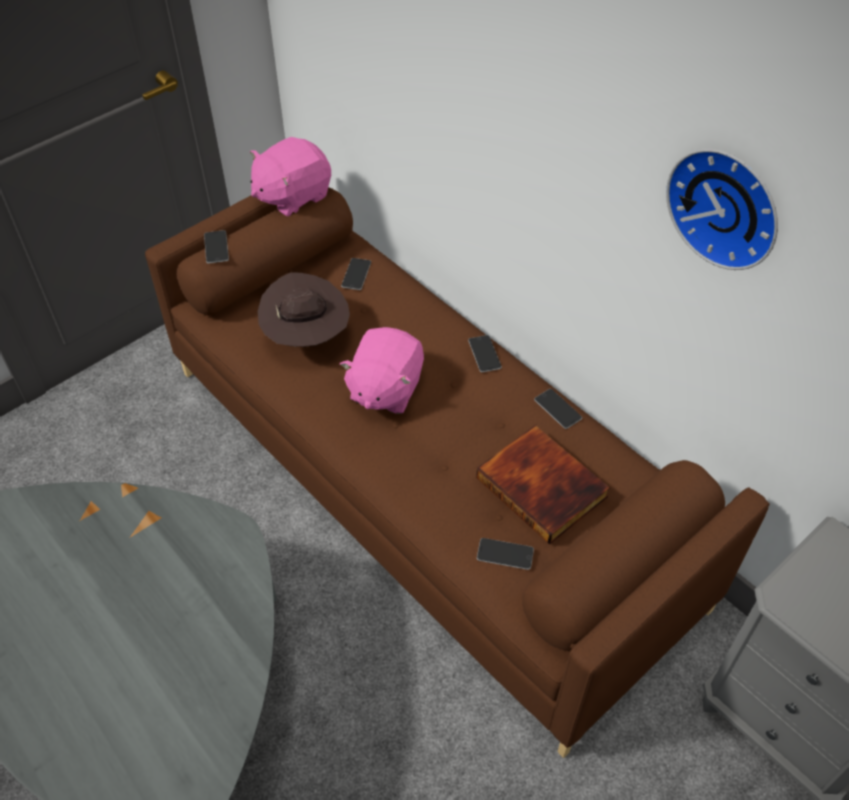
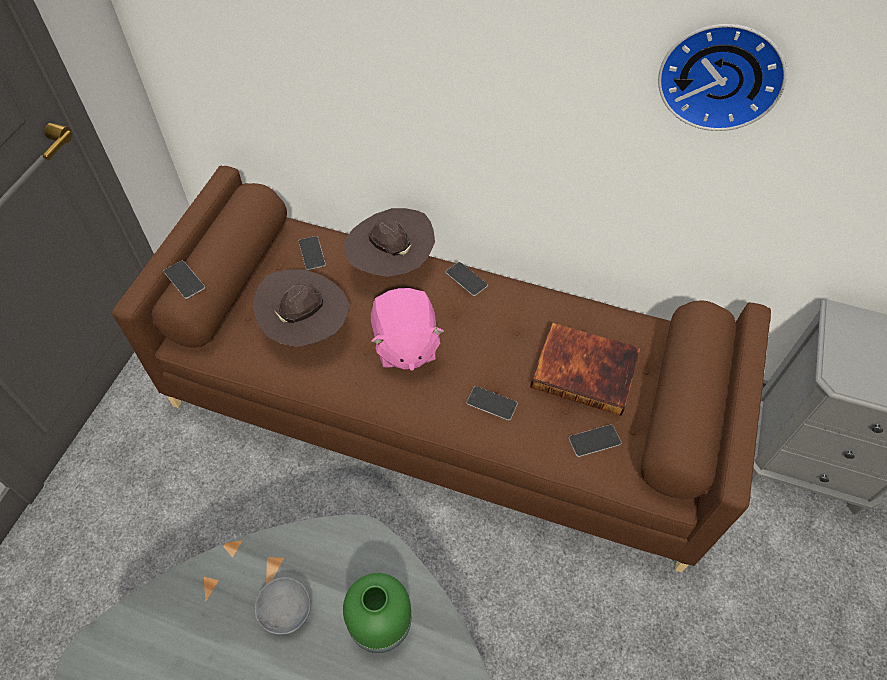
camera: 30 degrees left, 5 degrees up
(136, 559) = (287, 609): none -> grey bowl
(204, 608) = (380, 621): none -> green vase
(292, 196) = (222, 204): pink plush toy -> none
(421, 312) = (391, 265): none -> brown hat
(557, 409) = (552, 300): phone -> phone (491, 403)

